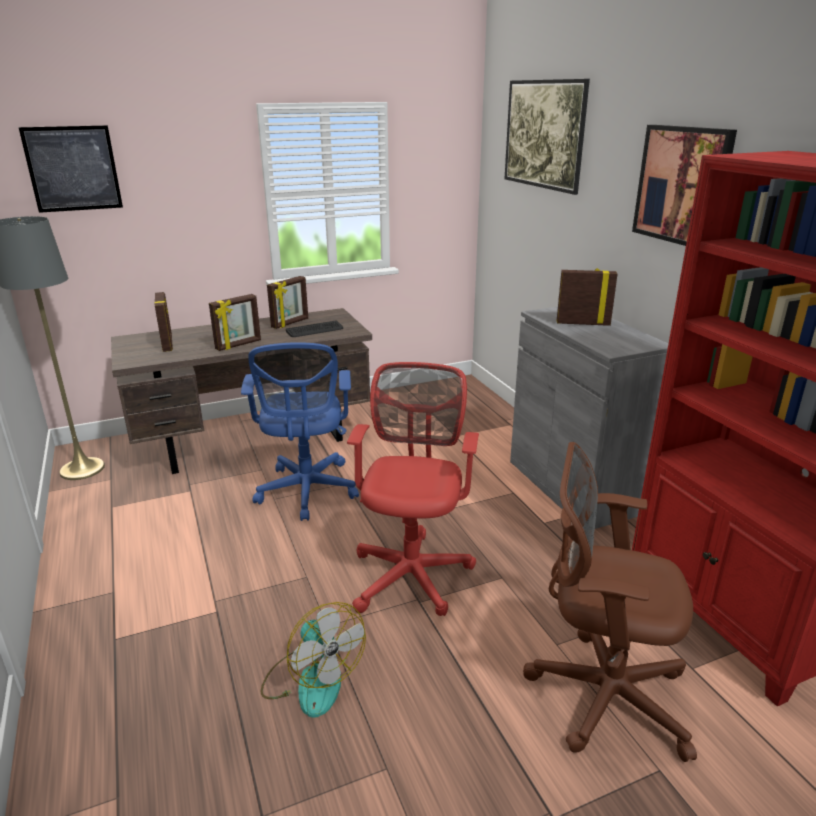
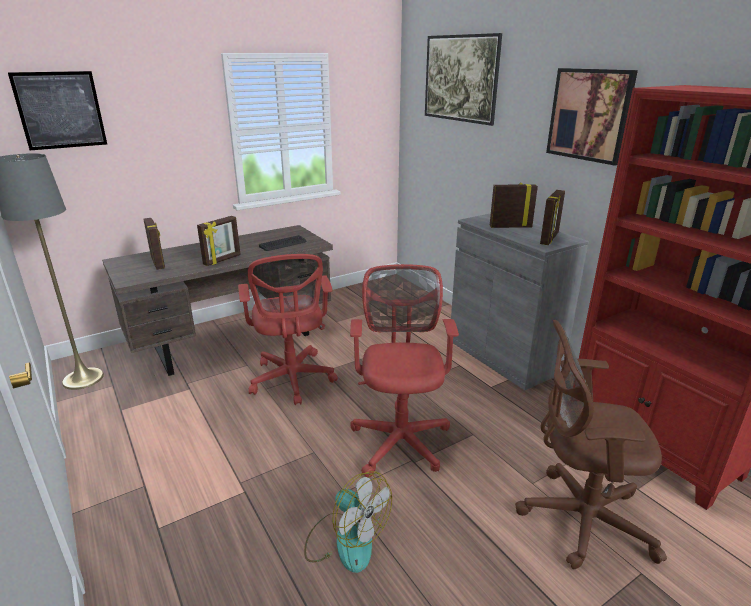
camera: 10 degrees left, 0 degrees up
(290, 323) = (260, 239): picture frame -> picture frame (550, 239)
(307, 492) = (292, 380): blue office chair -> red office chair

